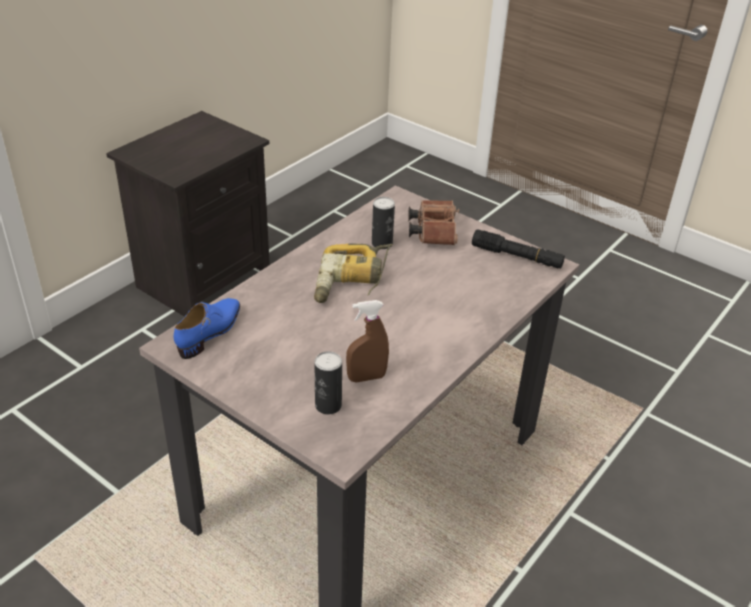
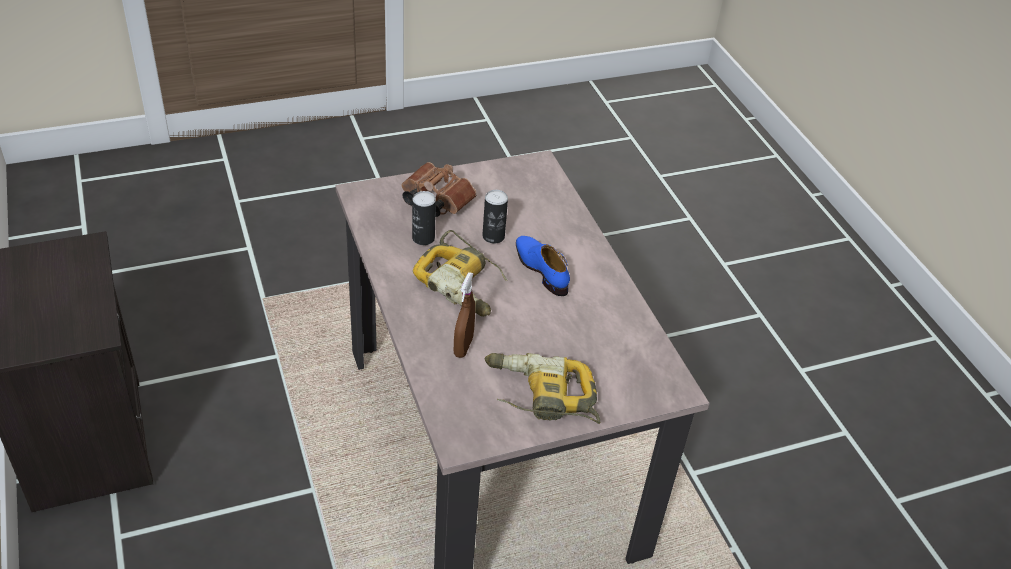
camera: 60 degrees left, 5 degrees up
(210, 332) = (462, 407): blue shoe -> blue shoe (541, 269)
(258, 369) = (540, 396): none -> power drill
(328, 405) = (617, 373): can -> can (493, 236)
(366, 377) = (599, 335): brown spray bottle -> brown spray bottle (463, 346)
(517, 257) = (513, 175): black flashlight -> none

